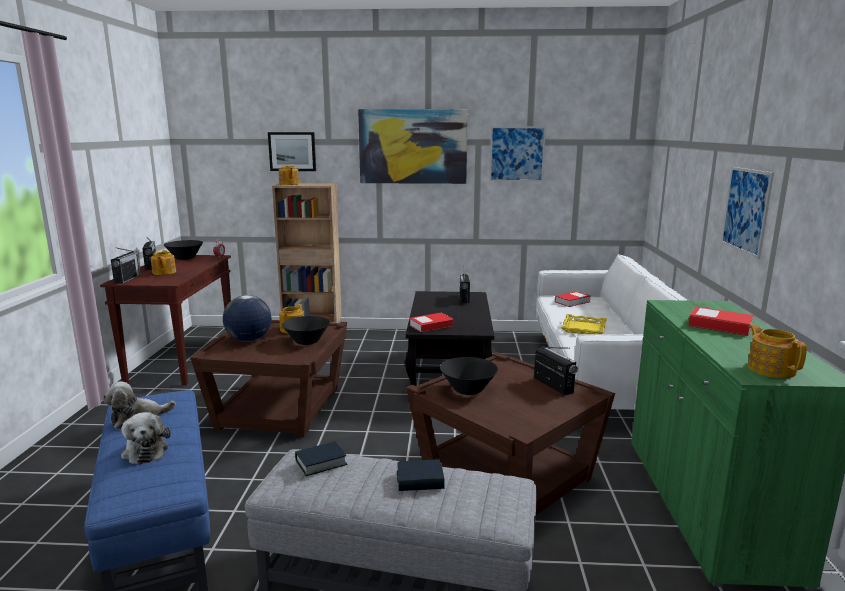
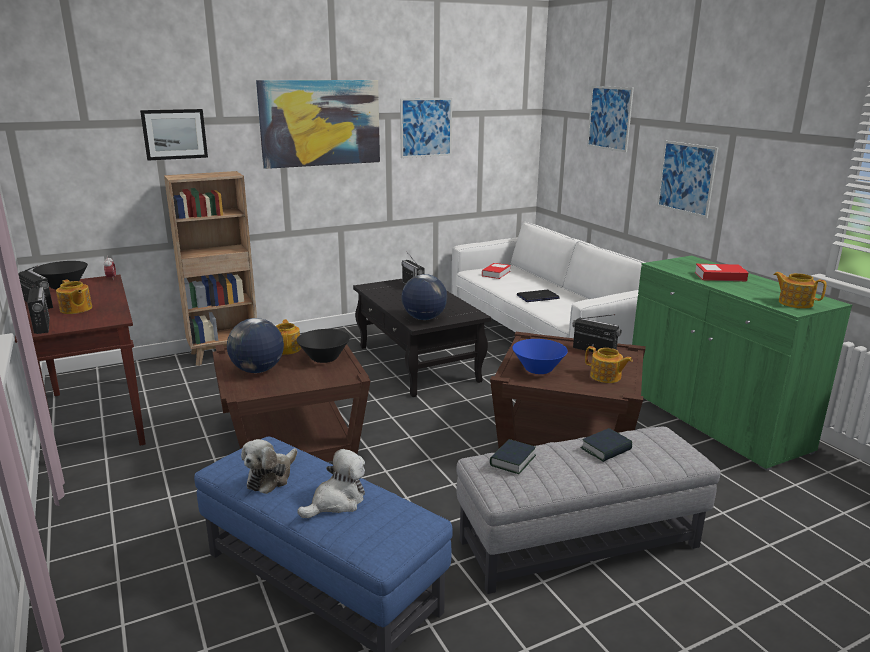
camera: 30 degrees left, 5 degrees up
(145, 450) = (337, 501): plush toy -> plush toy turned 75 degrees counterclockwise
(289, 184) = (184, 176): teapot -> teapot (606, 377)
(431, 326) = (424, 318): book -> globe
(468, 390) = (538, 369): black bowl -> blue bowl
(584, 328) = (537, 297): yellow tray -> laptop
(695, 145) = (609, 118): none -> picture

